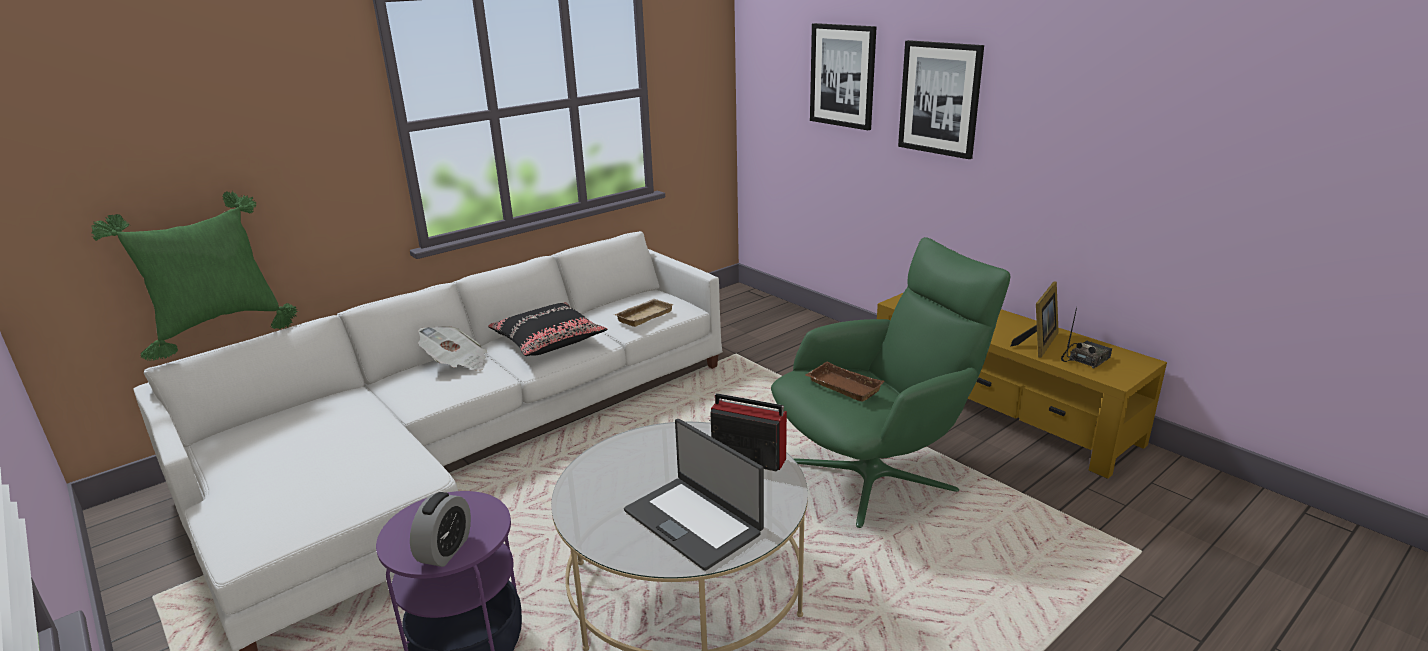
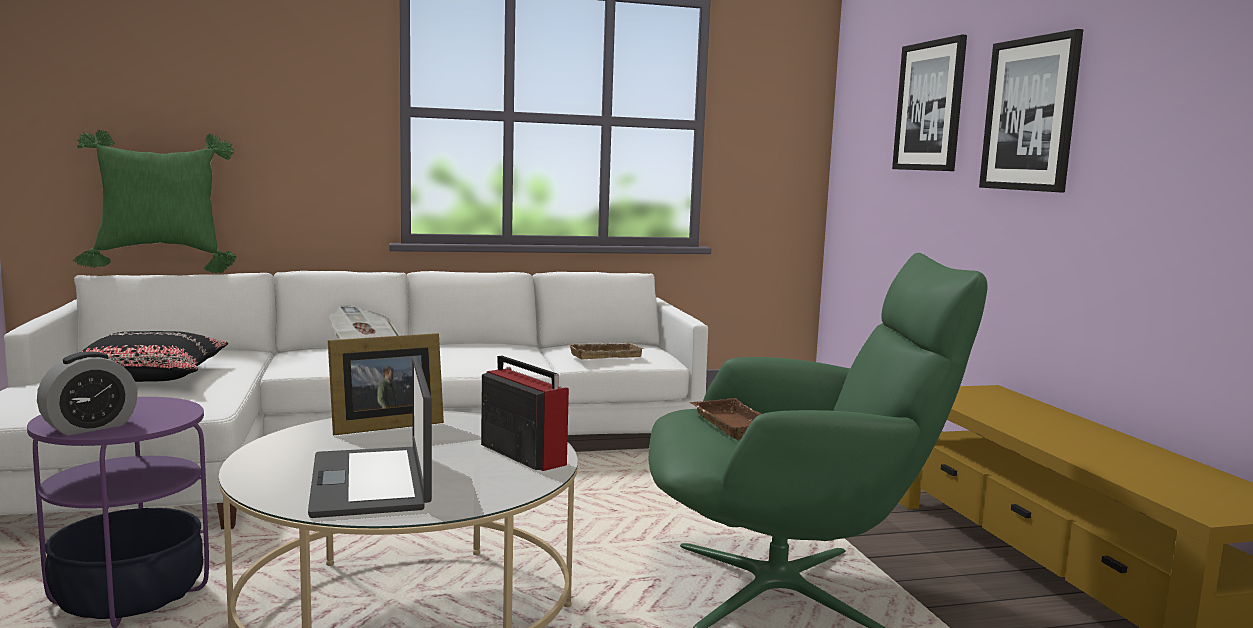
camera: 25 degrees right, 15 degrees down
(548, 340) = (480, 354): black pillow -> black pillow (147, 375)
(1038, 343) = (1110, 457): picture frame -> picture frame (382, 425)
(1085, 359) = (1175, 484): radio -> none

